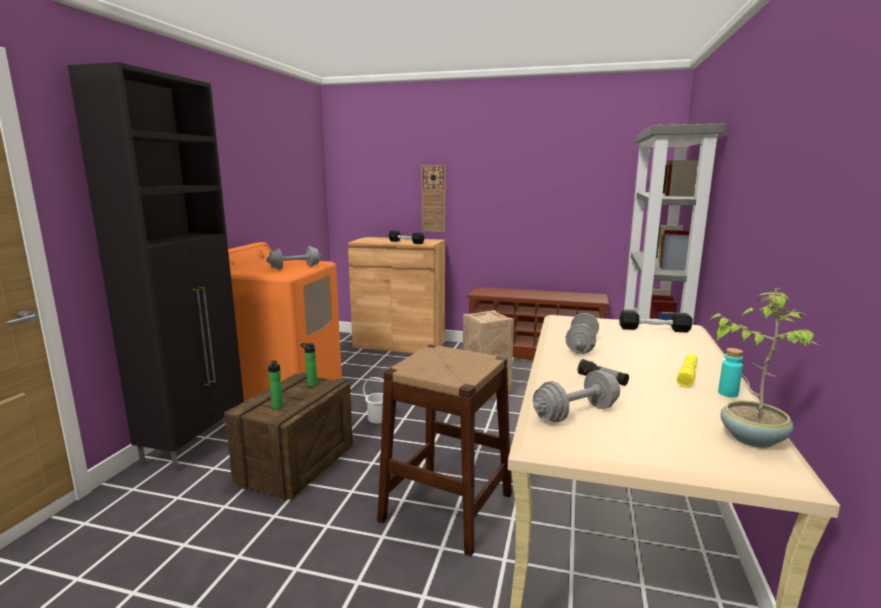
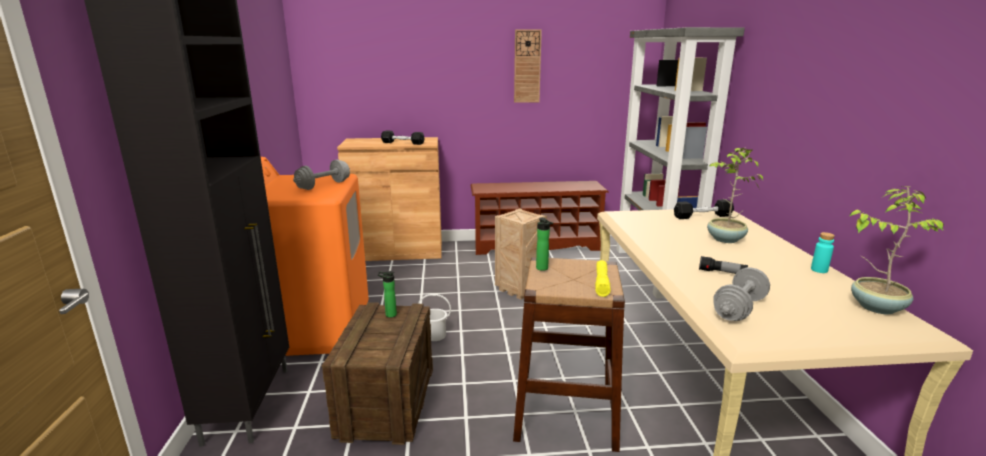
camera: 20 degrees left, 5 degrees up
(277, 407) = (378, 348): bottle -> bottle (543, 269)
(433, 198) = (423, 93): wall clock -> wall clock (527, 66)
(581, 346) = (667, 241): grey dumbbell -> none
(649, 352) = (725, 239): none -> potted plant
(687, 375) = (775, 258): yellow flashlight -> yellow flashlight (601, 283)

